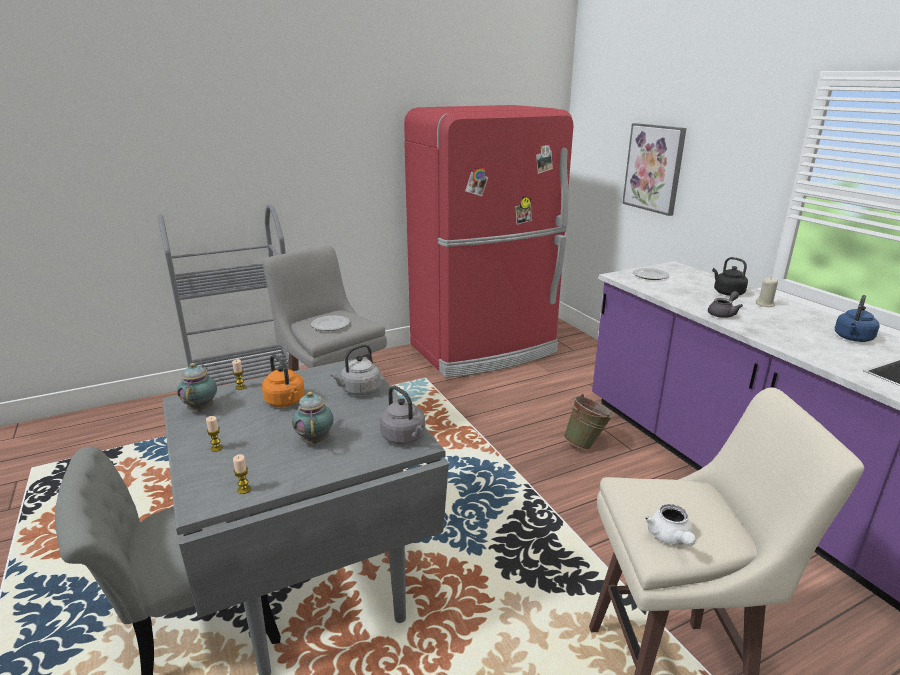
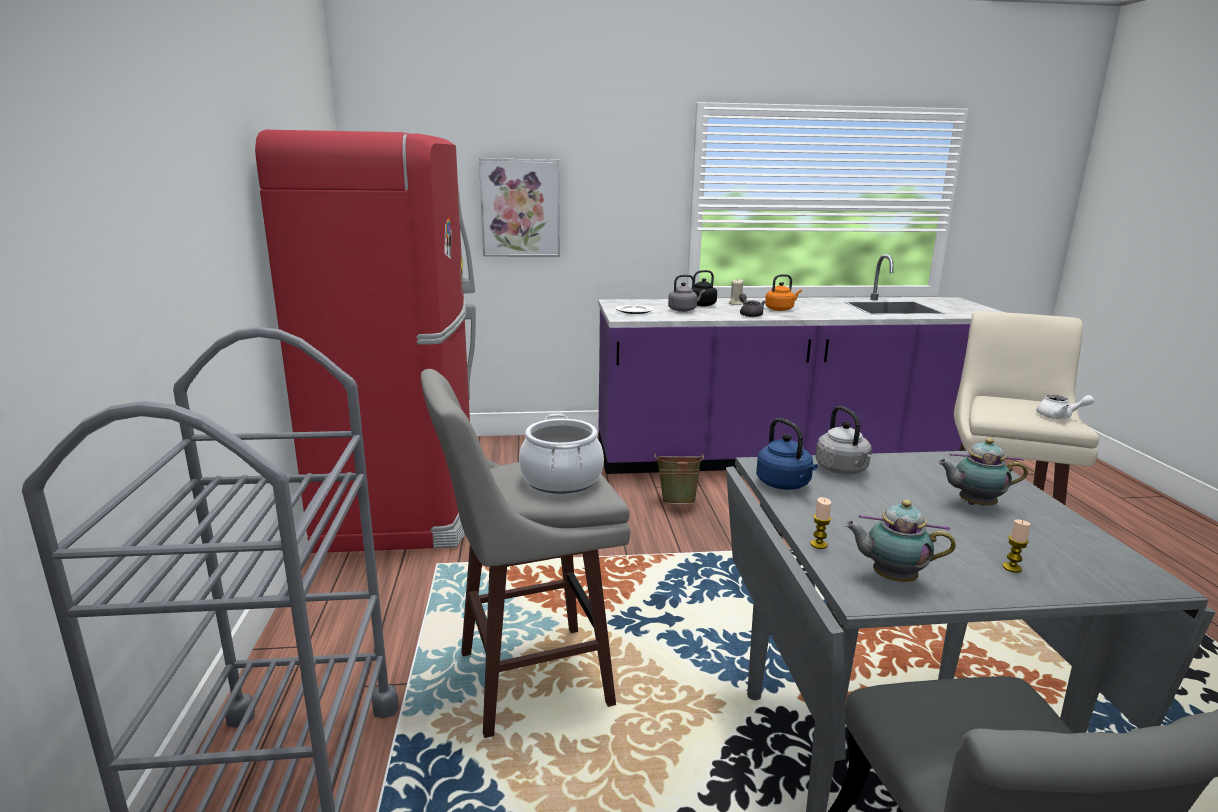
camera: 70 degrees left, 5 degrees down
(244, 489) = (1104, 552): candle -> none
(286, 402) = (871, 514): orange kettle -> orange kettle (780, 309)
(330, 325) = (562, 479): plate -> cooking pot
(404, 437) = (959, 461): grey kettle -> grey kettle (684, 310)
(852, 338) = (814, 304): blue kettle -> blue kettle (785, 484)

